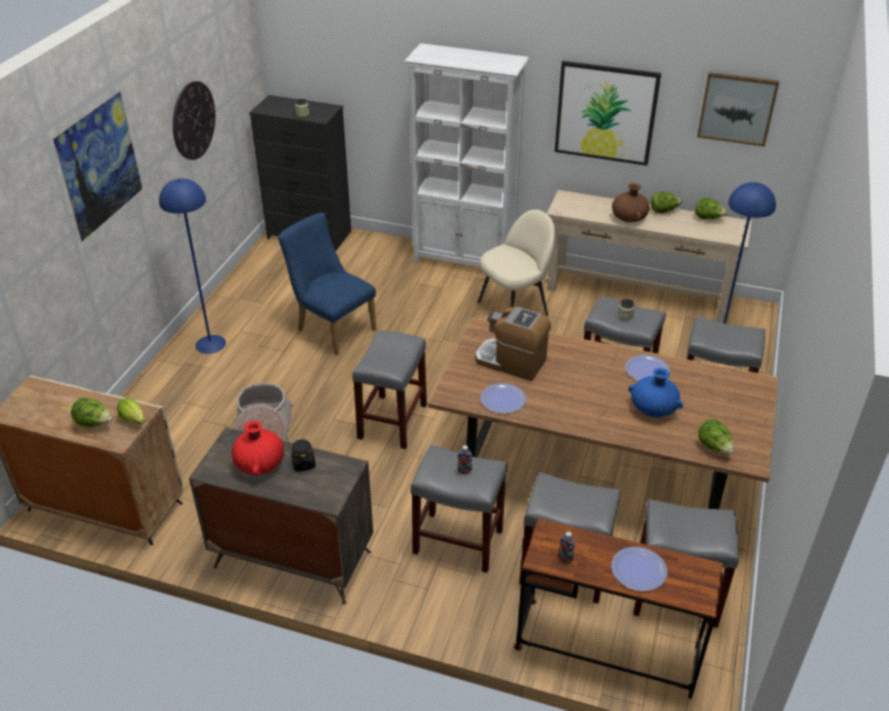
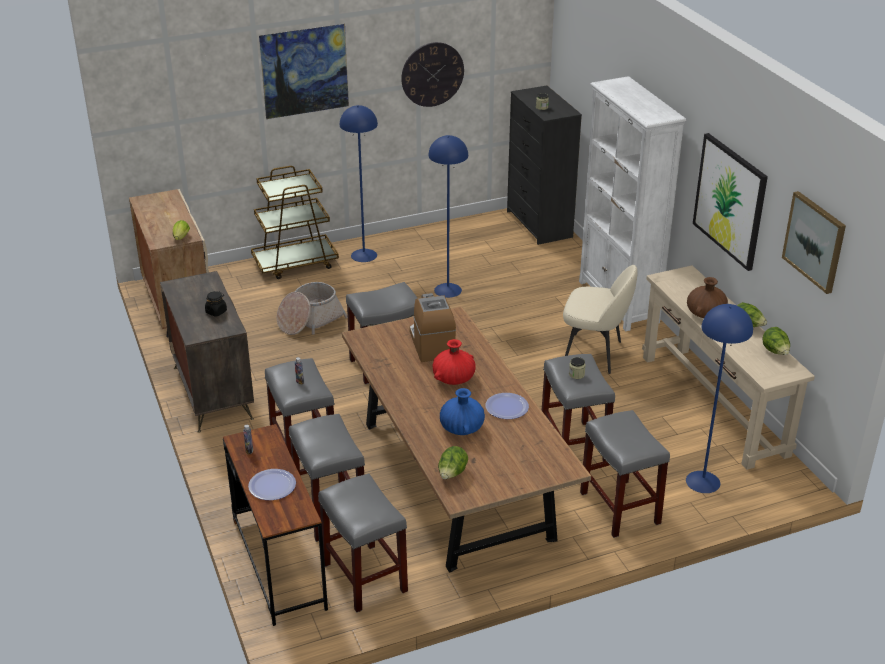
camera: 50 degrees right, 5 degrees down
(94, 424) = (163, 228): lettuce -> none
(159, 390) = (295, 263): none -> brown cart
(259, 464) = (197, 298): red vase -> red vase (453, 379)
(332, 328) = (448, 290): blue chair -> blue floor lamp
(503, 399) = (384, 359): plate -> none

